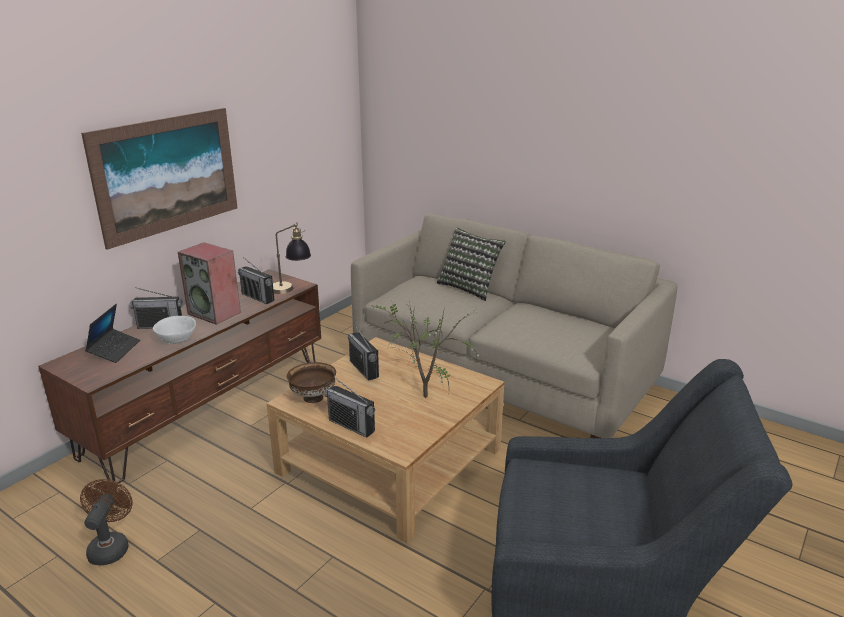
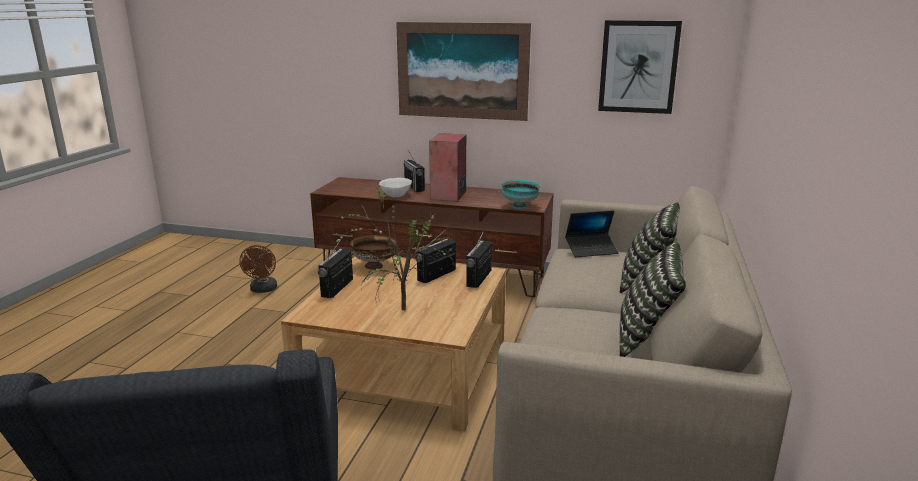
camera: 70 degrees right, 5 degrees down
(110, 546) = (263, 290): brown fan -> brown fan turned 105 degrees clockwise
(114, 350) = (369, 186): laptop -> laptop (591, 250)
(258, 297) = (491, 200): radio -> radio (479, 278)
(291, 289) = (520, 206): table lamp -> turquoise bowl
(307, 131) = (638, 67): none -> picture
(551, 310) = (647, 337): none -> pillow

